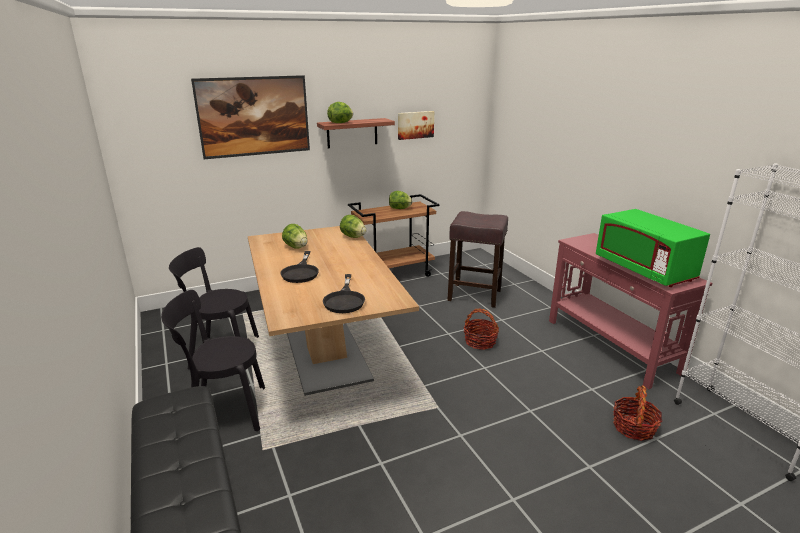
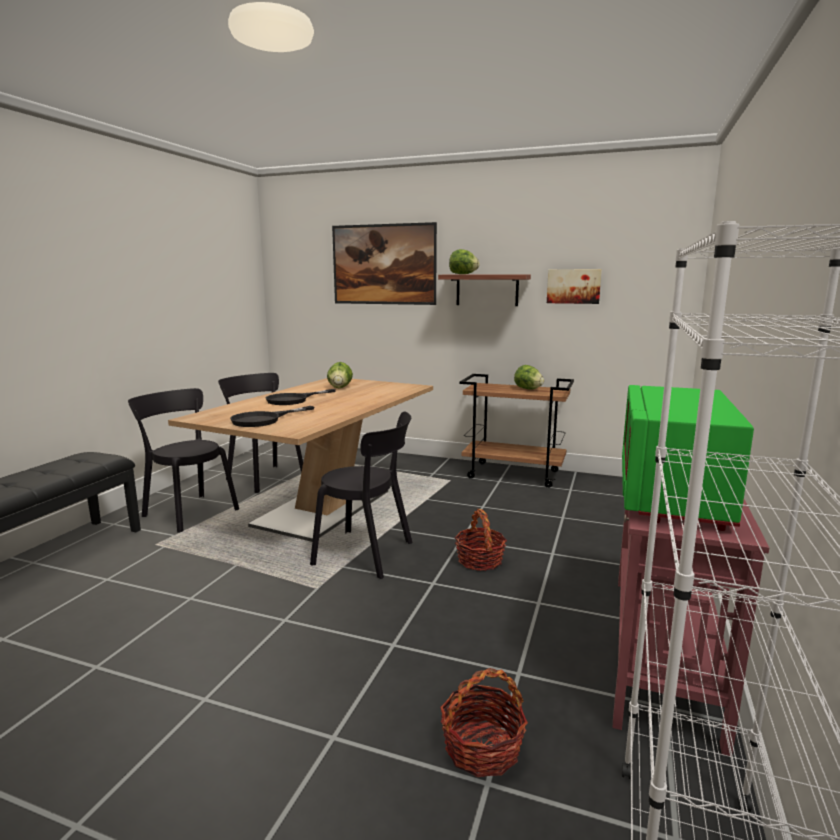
camera: 45 degrees right, 10 degrees down
(353, 237) = (404, 391): lettuce -> none
(420, 370) = (368, 554): none -> black chair
(475, 295) = (569, 521): brown stool -> none

